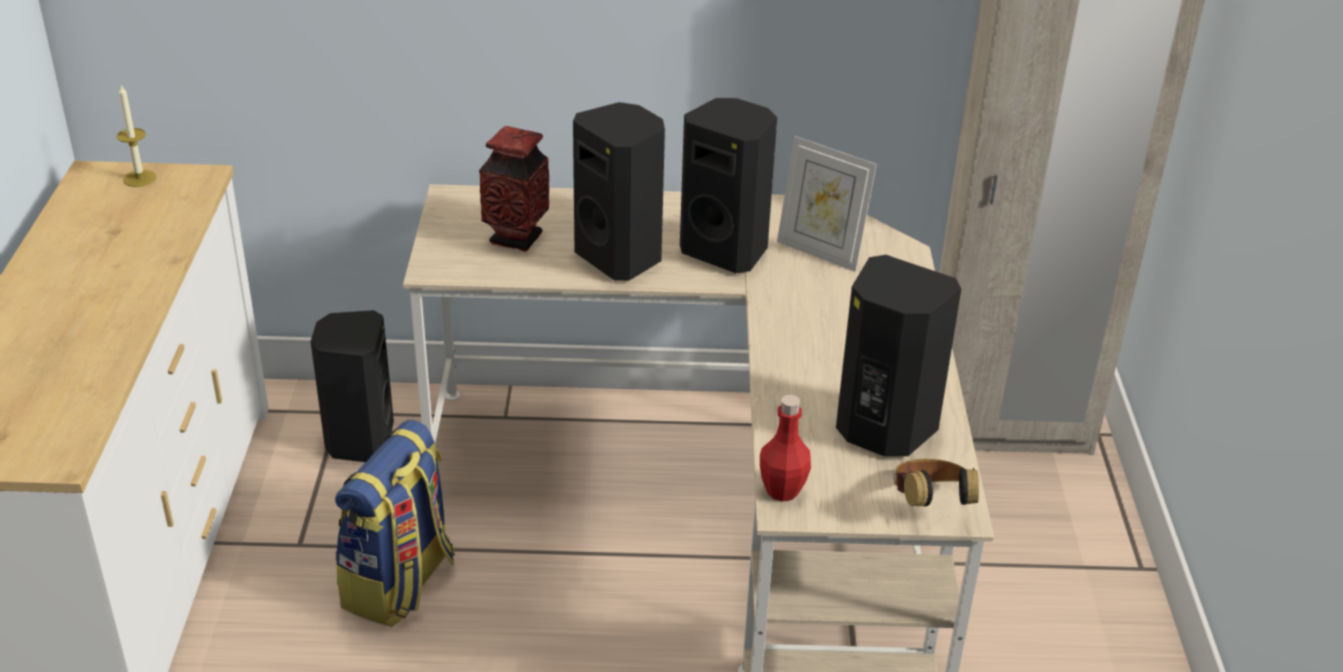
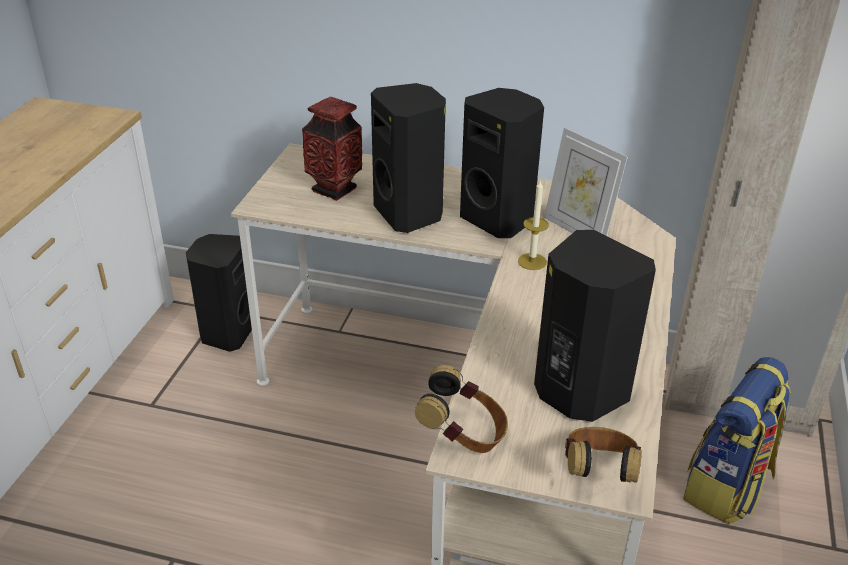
camera: 15 degrees right, 0 degrees up
(139, 178) = (70, 113): candle -> candle (532, 261)
(400, 584) = (210, 449): backpack -> backpack (727, 487)
(782, 490) = (463, 435): red bottle -> headphones

